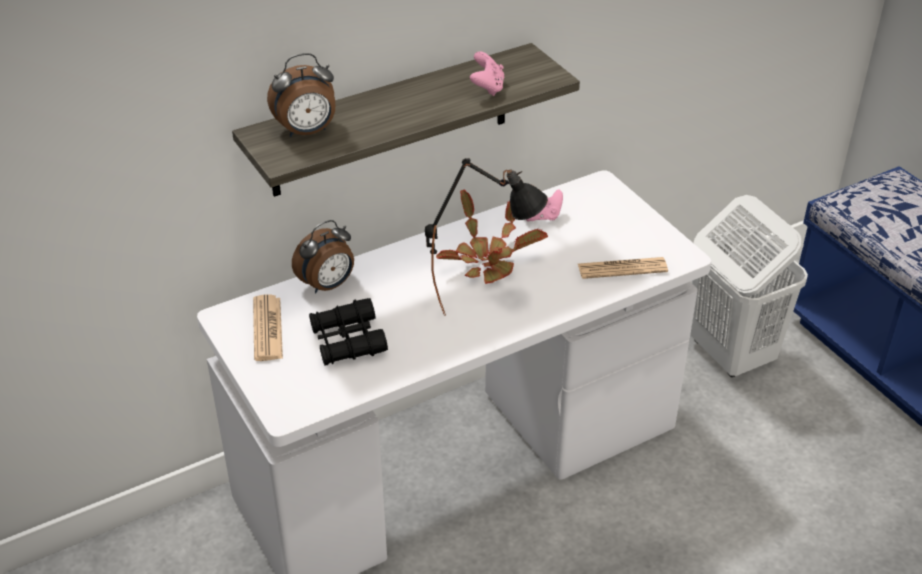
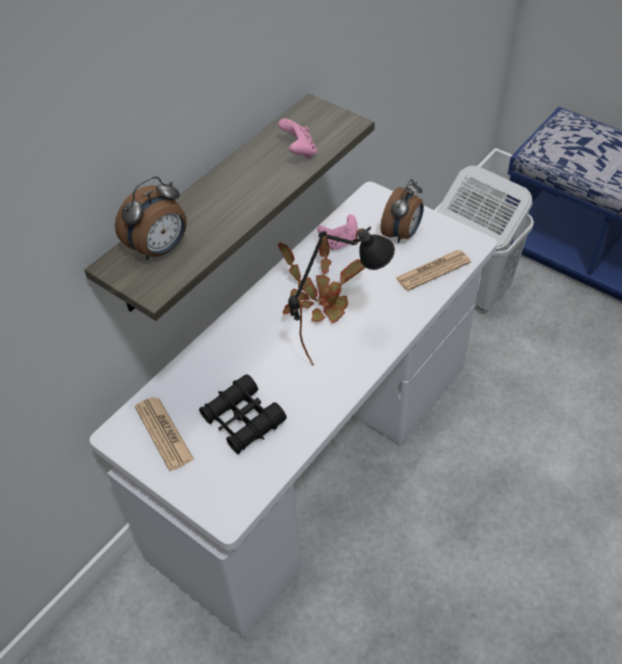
camera: 20 degrees left, 10 degrees up
(328, 285) = (195, 369): alarm clock -> alarm clock (402, 234)

